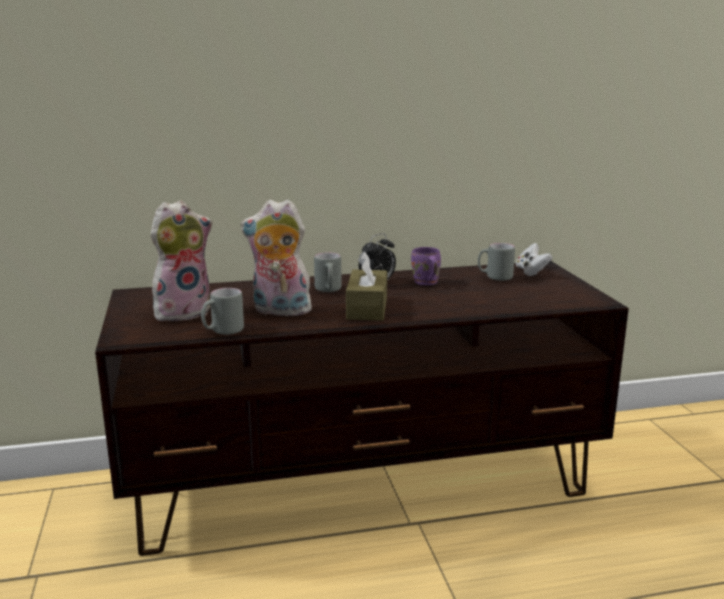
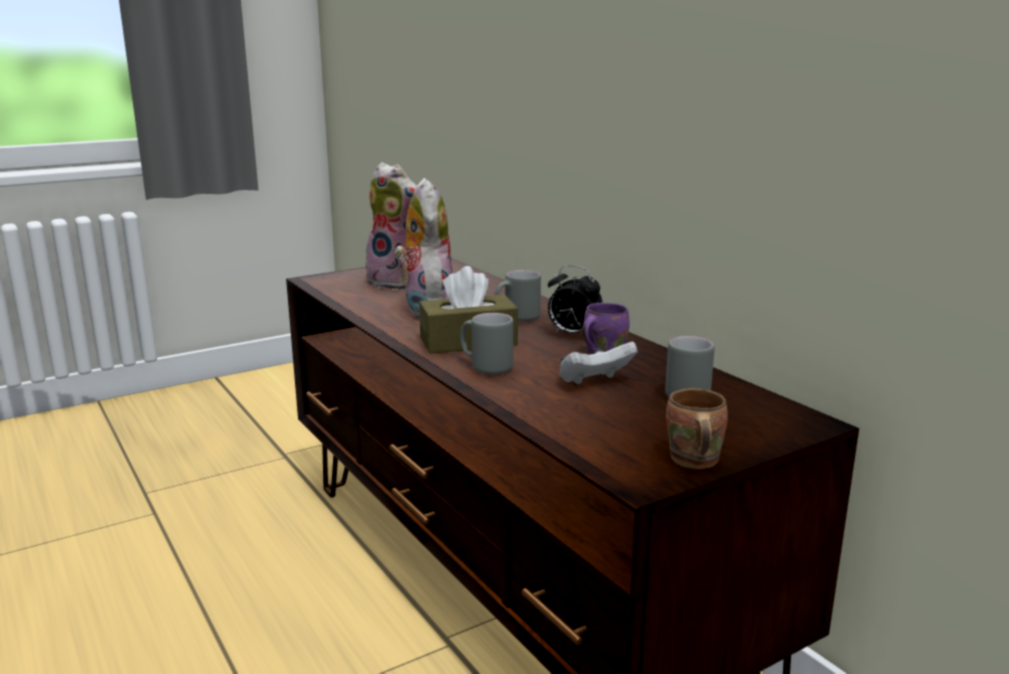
camera: 70 degrees right, 0 degrees up
(223, 331) = (352, 302): grey mug -> grey mug (485, 367)
(531, 272) = (752, 416): white game controller -> white game controller (594, 382)
(581, 290) = (691, 461): none -> brown mug

